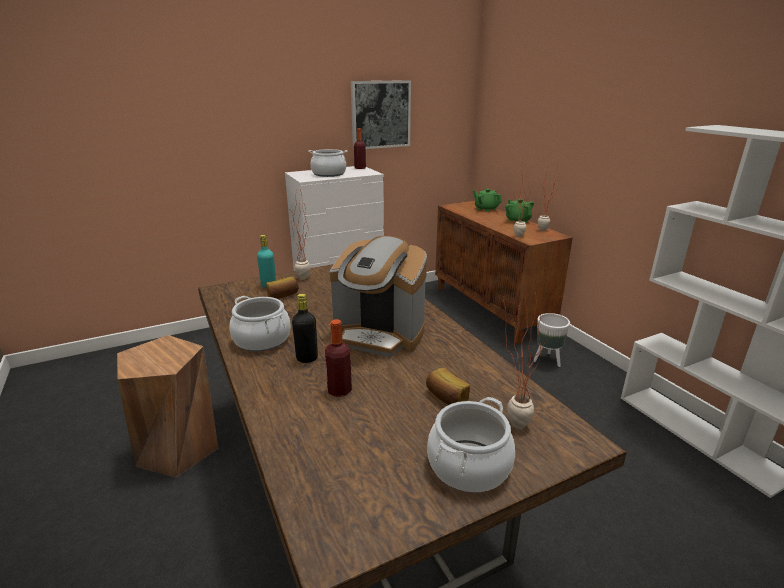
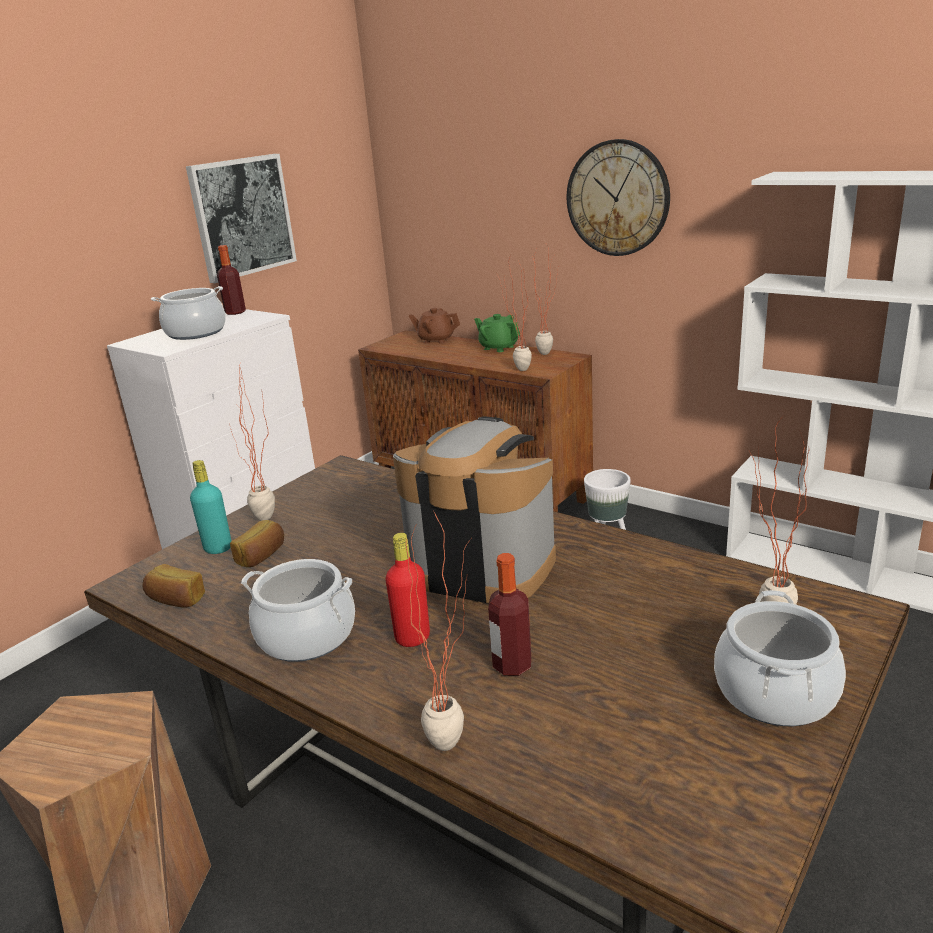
camera: 25 degrees left, 0 degrees up
(272, 418) = (458, 743): none -> potted plant
(307, 358) = (412, 638): black bottle -> red bottle
(379, 335) = (481, 567): coffee machine -> coffee machine turned 150 degrees counterclockwise
(446, 397) = (659, 619): bread -> bread (175, 600)
(486, 209) = (436, 340): green teapot -> brown teapot
(609, 132) = (617, 198): none -> wall clock

